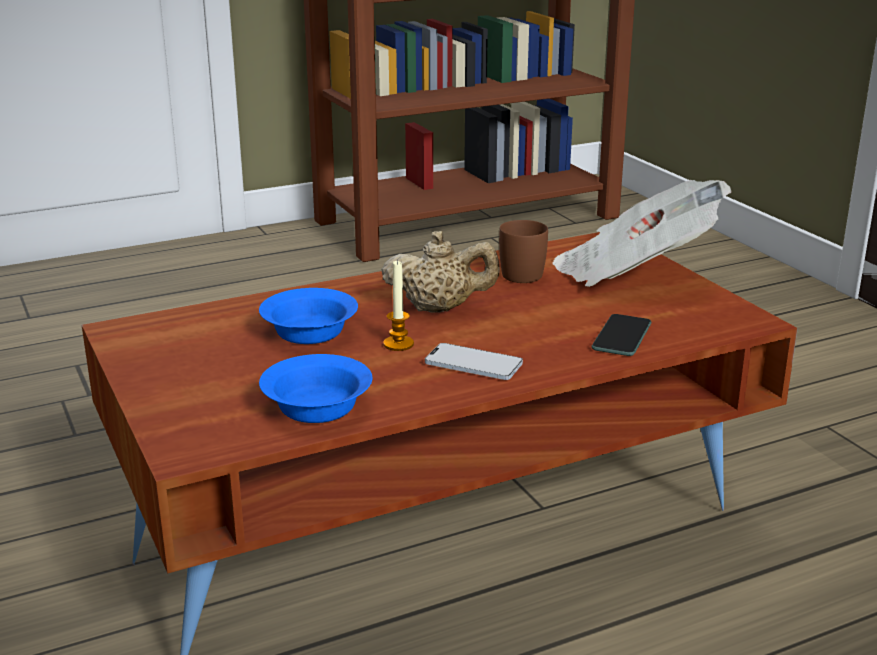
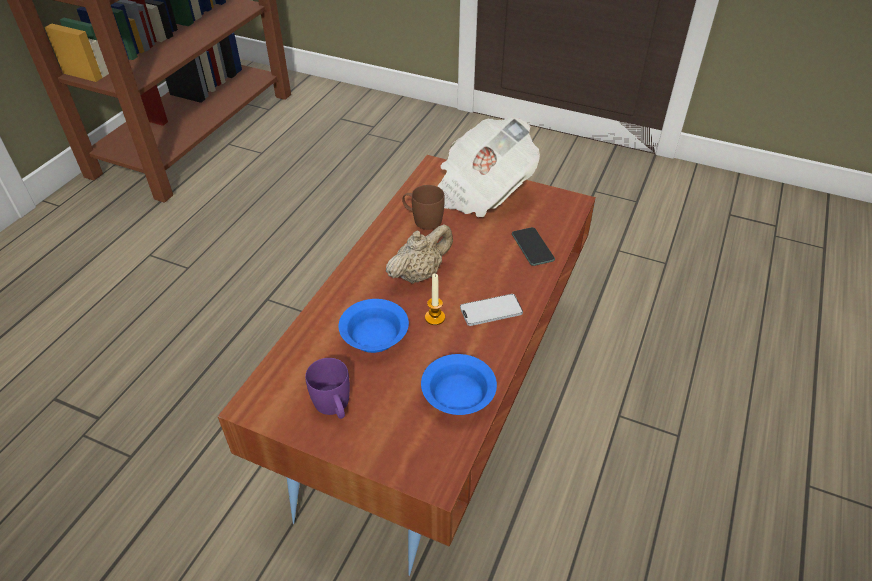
camera: 40 degrees left, 20 degrees up
(184, 361) = (334, 407): none -> purple mug

